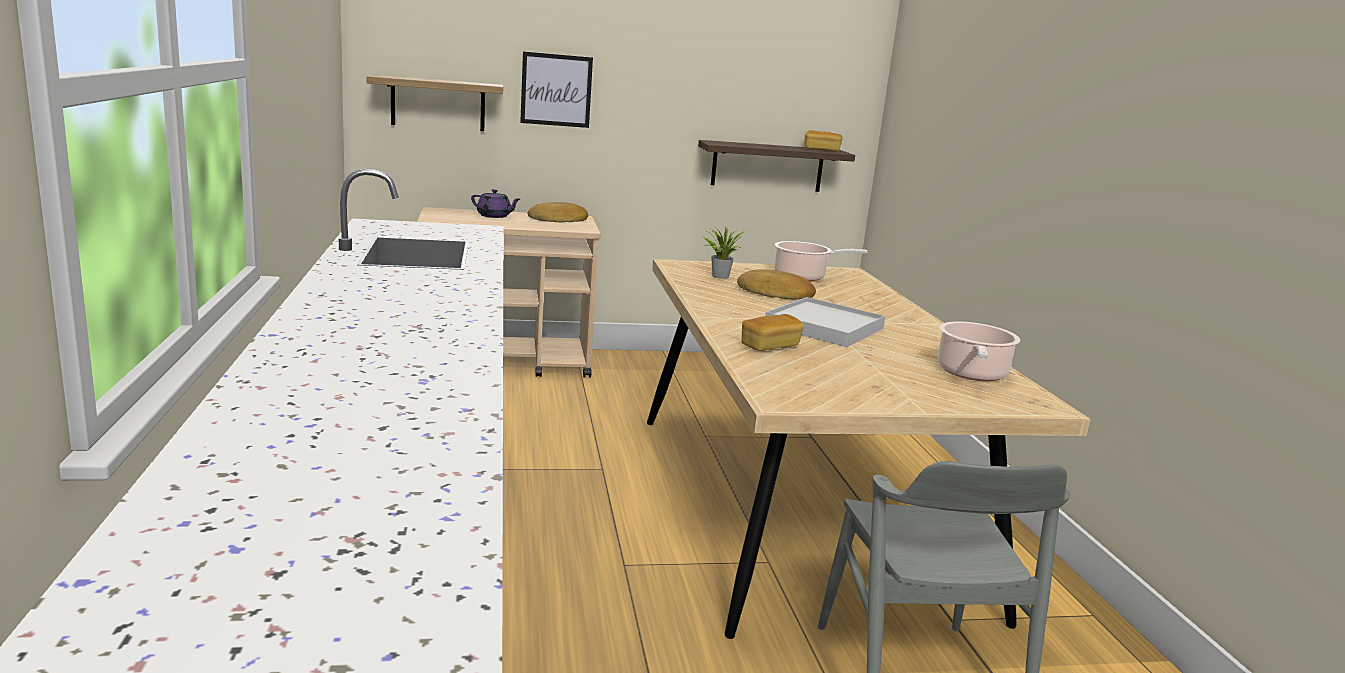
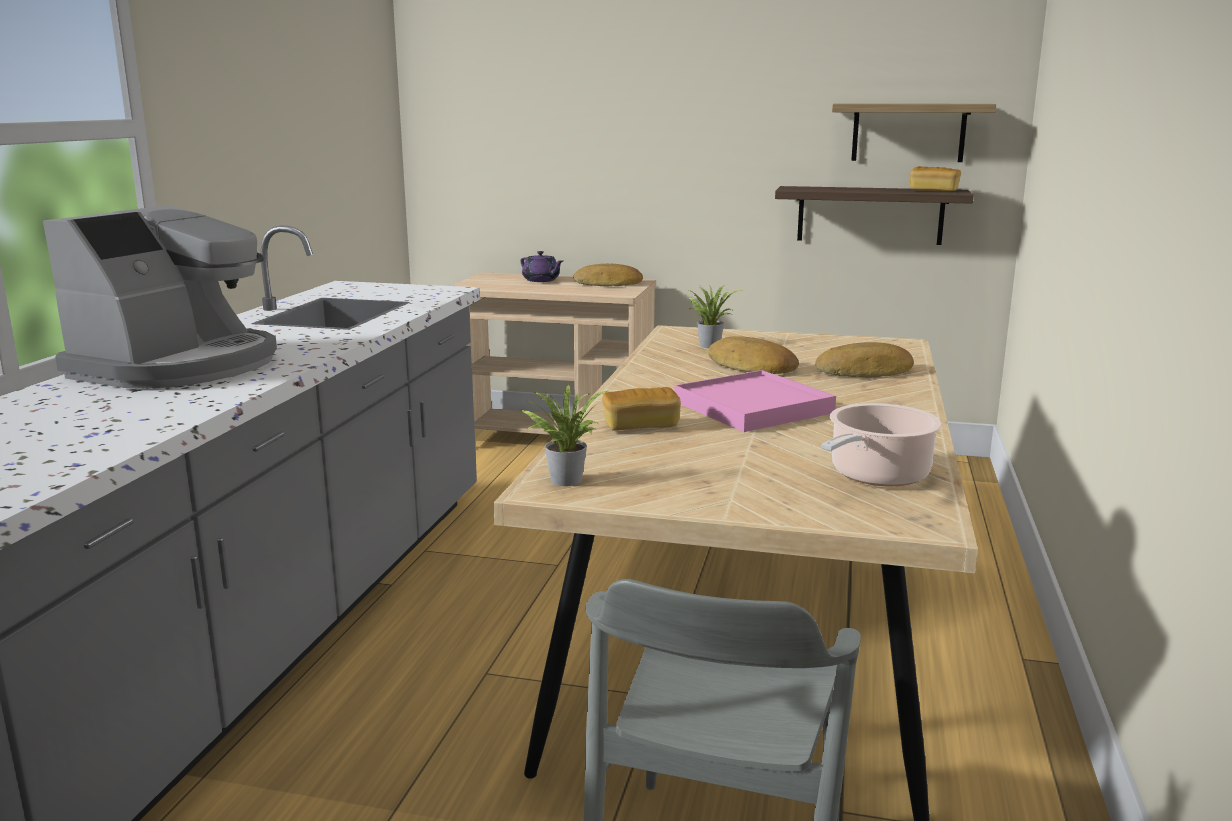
camera: 25 degrees right, 0 degrees up
(372, 310) = (179, 366): none -> coffee machine
(438, 103) = (491, 161): shelf -> shelf (908, 132)
(556, 90) = (612, 138): picture -> none
(779, 392) = (563, 479): none -> potted plant
(803, 277) = (822, 348): cooking pot -> none
(824, 327) = (753, 407): white tray -> pink tray
(858, 295) = (866, 371): none -> bread

